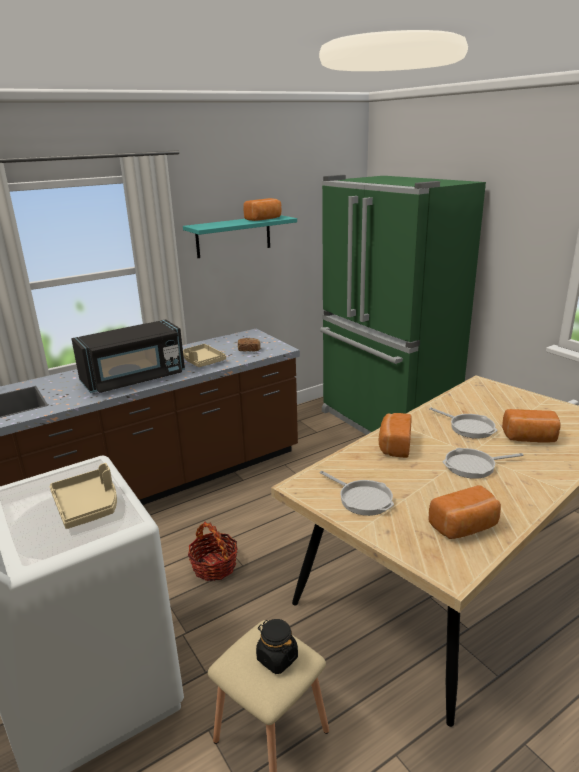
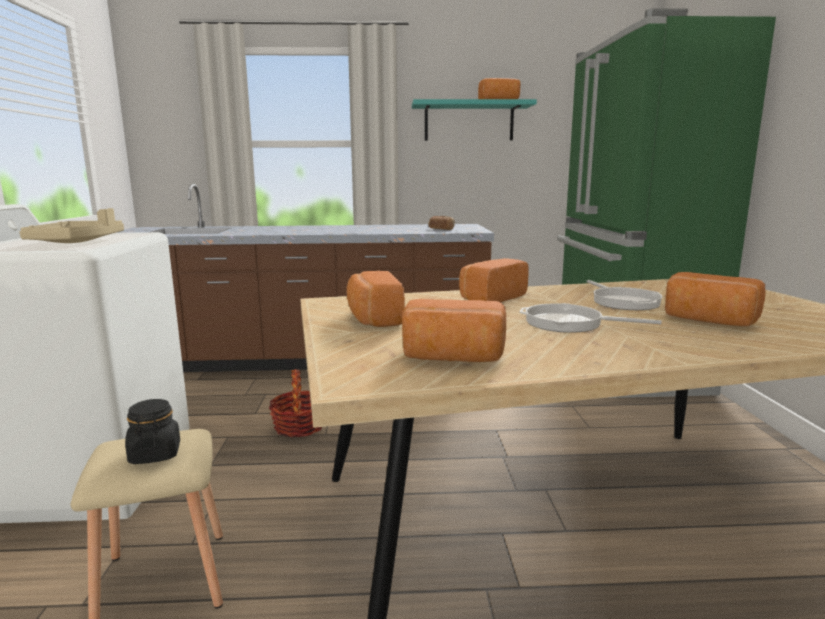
camera: 30 degrees right, 10 degrees down
(134, 379) = (307, 231): black microwave -> none
(202, 361) = (384, 230): beige tray -> none
(362, 498) = (373, 318): frying pan -> bread

